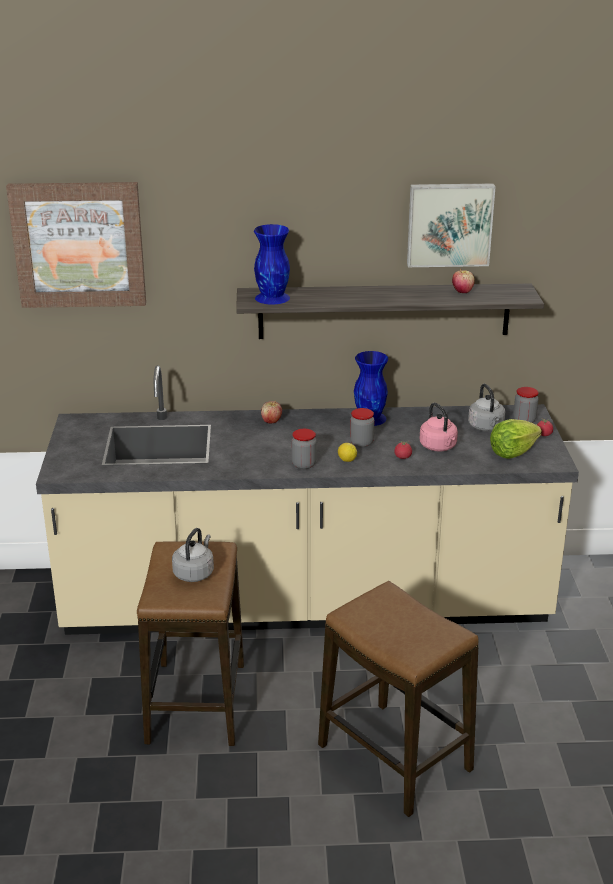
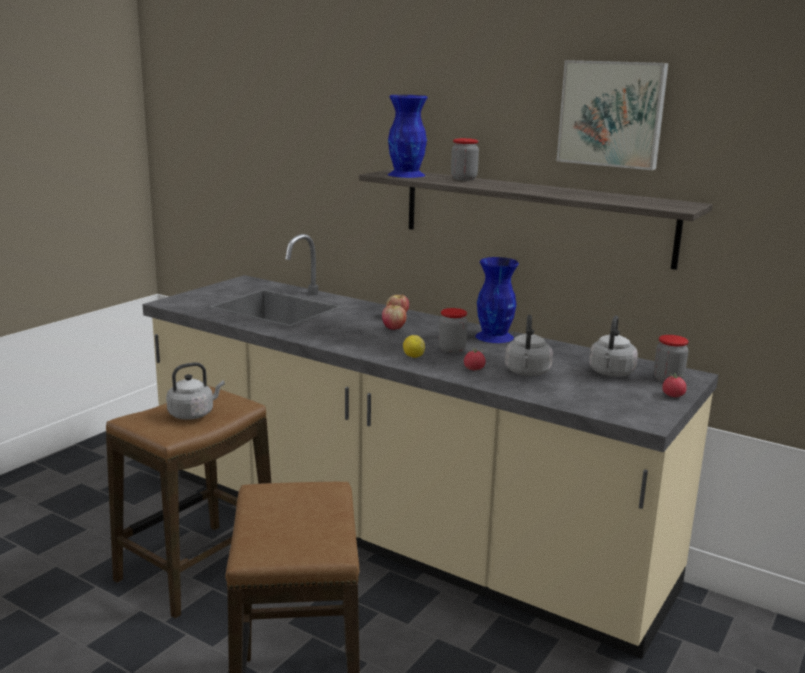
camera: 35 degrees right, 10 degrees down
(79, 244) = (270, 108): picture -> none
(304, 464) = (367, 348): jar -> jar (463, 179)
(439, 447) = (527, 373): pink kettle -> grey kettle
(462, 291) = (610, 196): apple -> apple (393, 328)
(512, 452) = (607, 399): lettuce -> none

